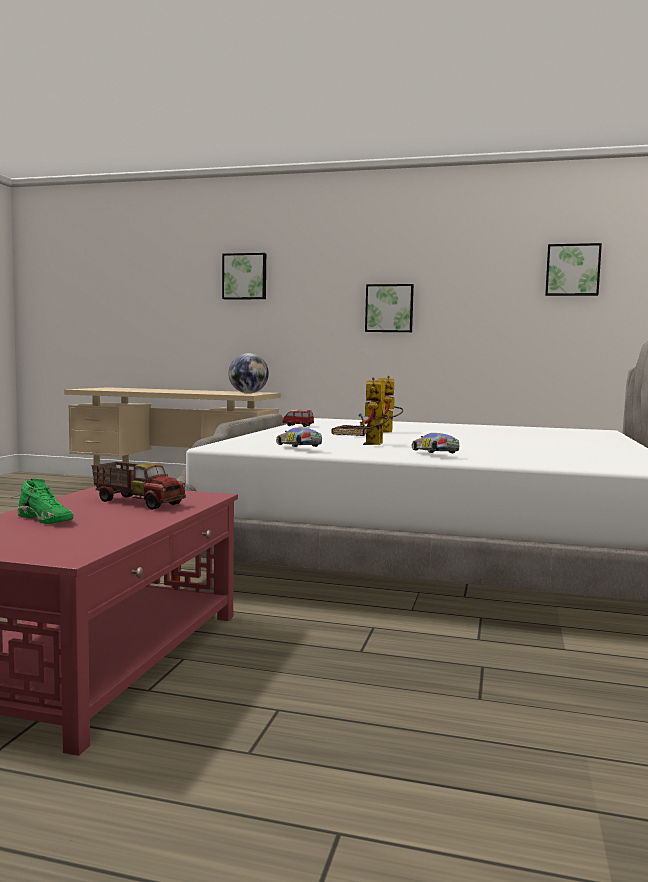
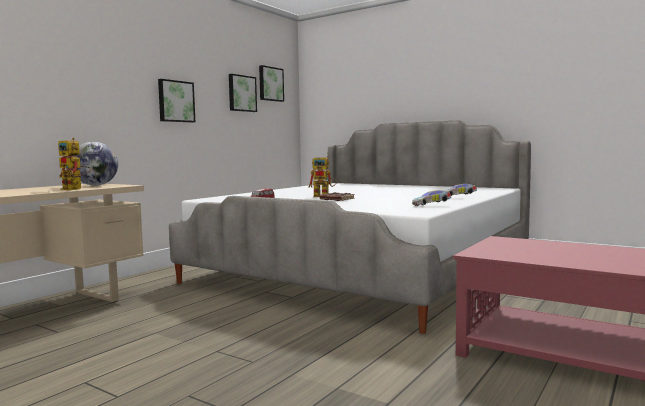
camera: 70 degrees left, 0 degrees up
(46, 519) = (611, 261): green shoe -> none
(138, 502) = (534, 248): toy truck -> none
(245, 276) = (37, 54): picture -> picture (241, 93)
(374, 444) = (404, 199): toy robot -> toy robot (75, 189)

